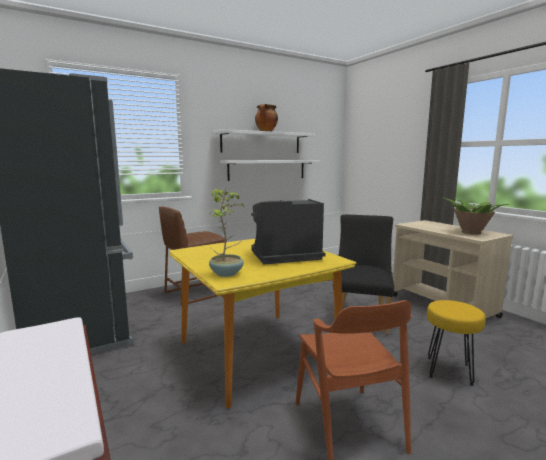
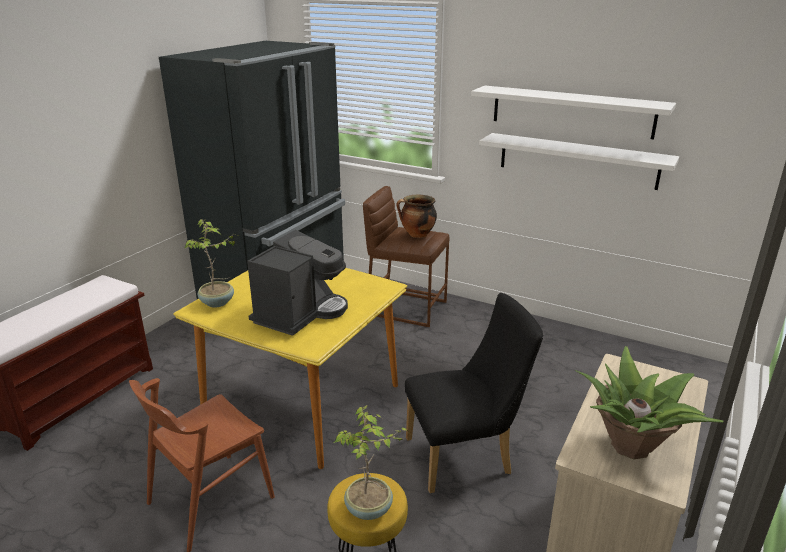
camera: 60 degrees right, 15 degrees up
(266, 131) = (567, 96): cooking pot -> cooking pot (417, 235)
(284, 256) = (300, 313): coffee machine -> coffee machine turned 75 degrees clockwise
(467, 309) = (369, 510): none -> potted plant

